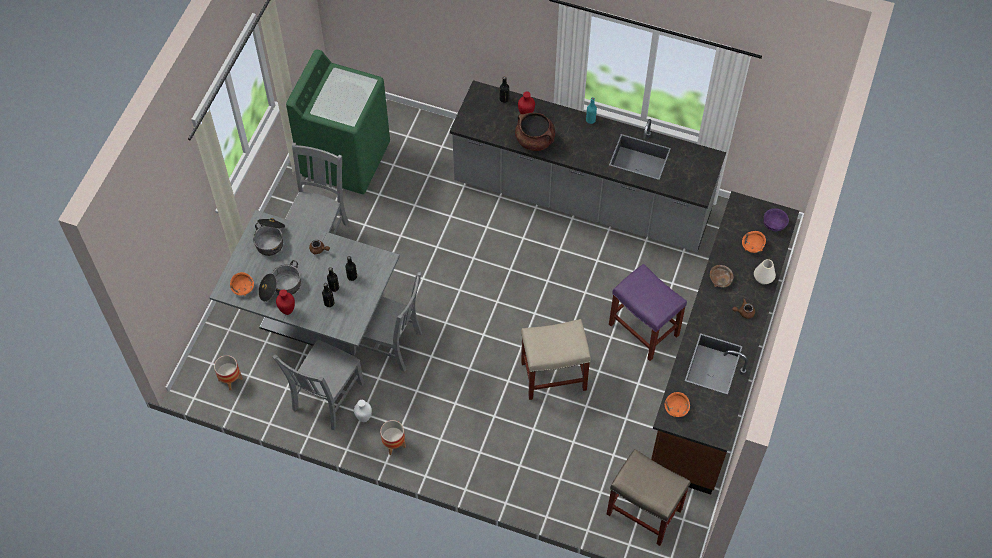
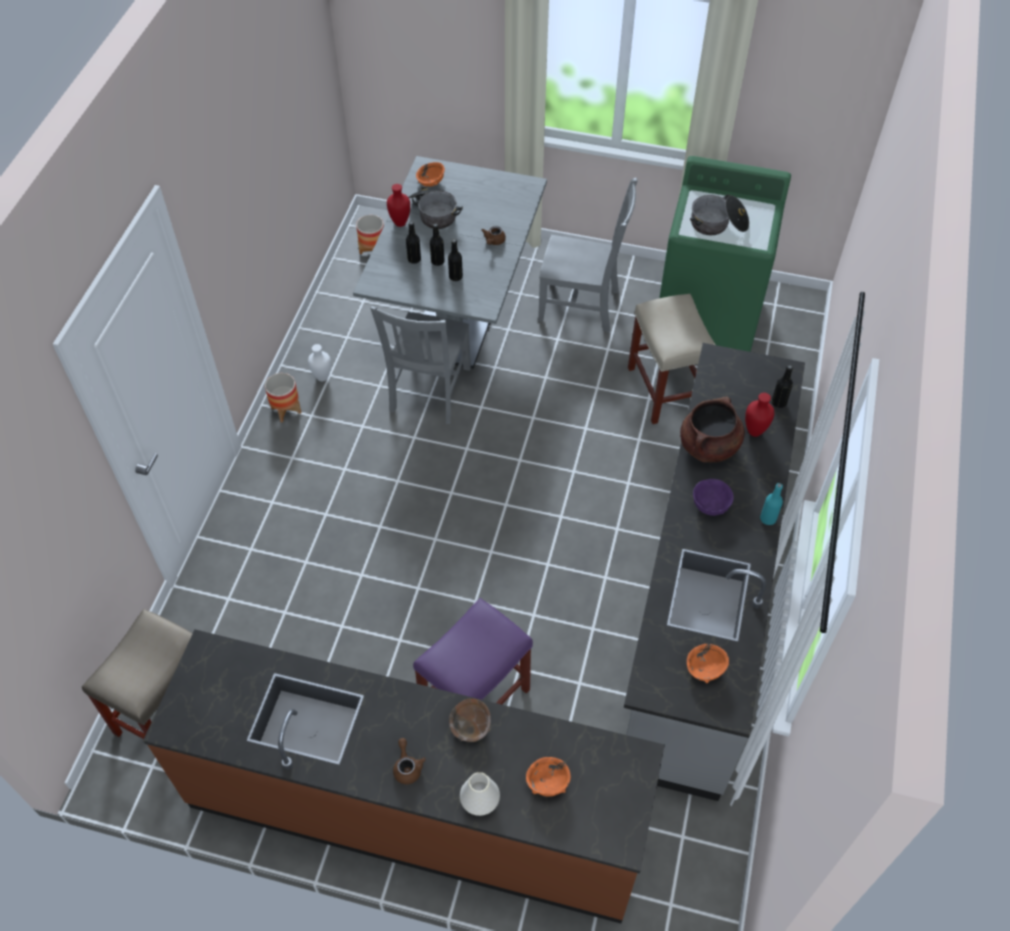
camera: 85 degrees right, 5 degrees down
(271, 239) = (504, 197): cooking pot -> cooking pot (718, 224)
(326, 398) = (350, 339): grey chair -> none
(552, 376) = (389, 580): beige stool -> beige stool (665, 389)
(676, 408) = (224, 661): orange bowl -> orange bowl (705, 668)
(773, 225) = (599, 821): purple bowl -> purple bowl (710, 505)

